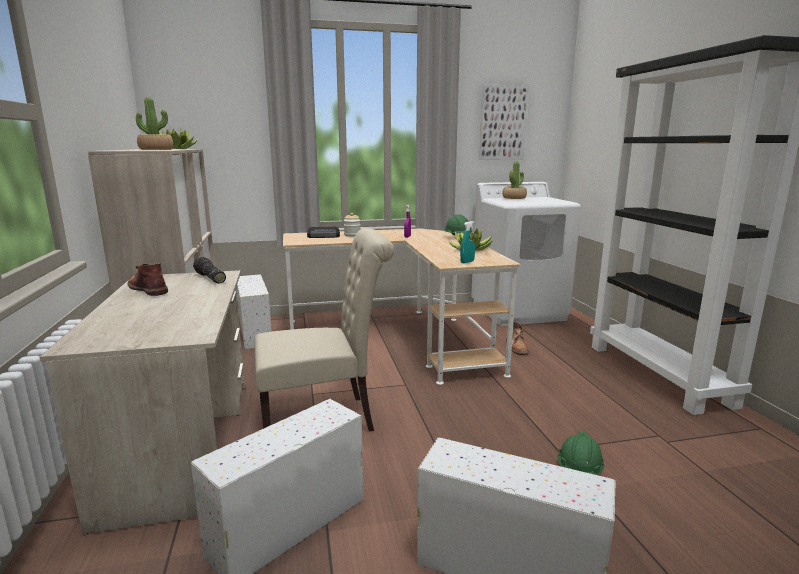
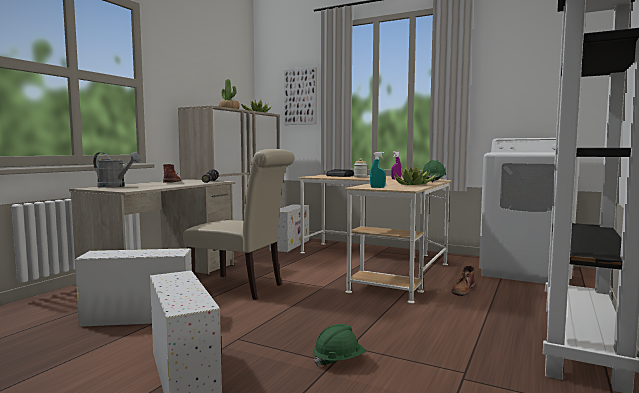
camera: 40 degrees right, 10 degrees down
(115, 327) = (115, 186): none -> grey watering can
(502, 123) = (525, 81): picture -> picture (300, 97)
(514, 198) = (520, 151): potted plant -> none

